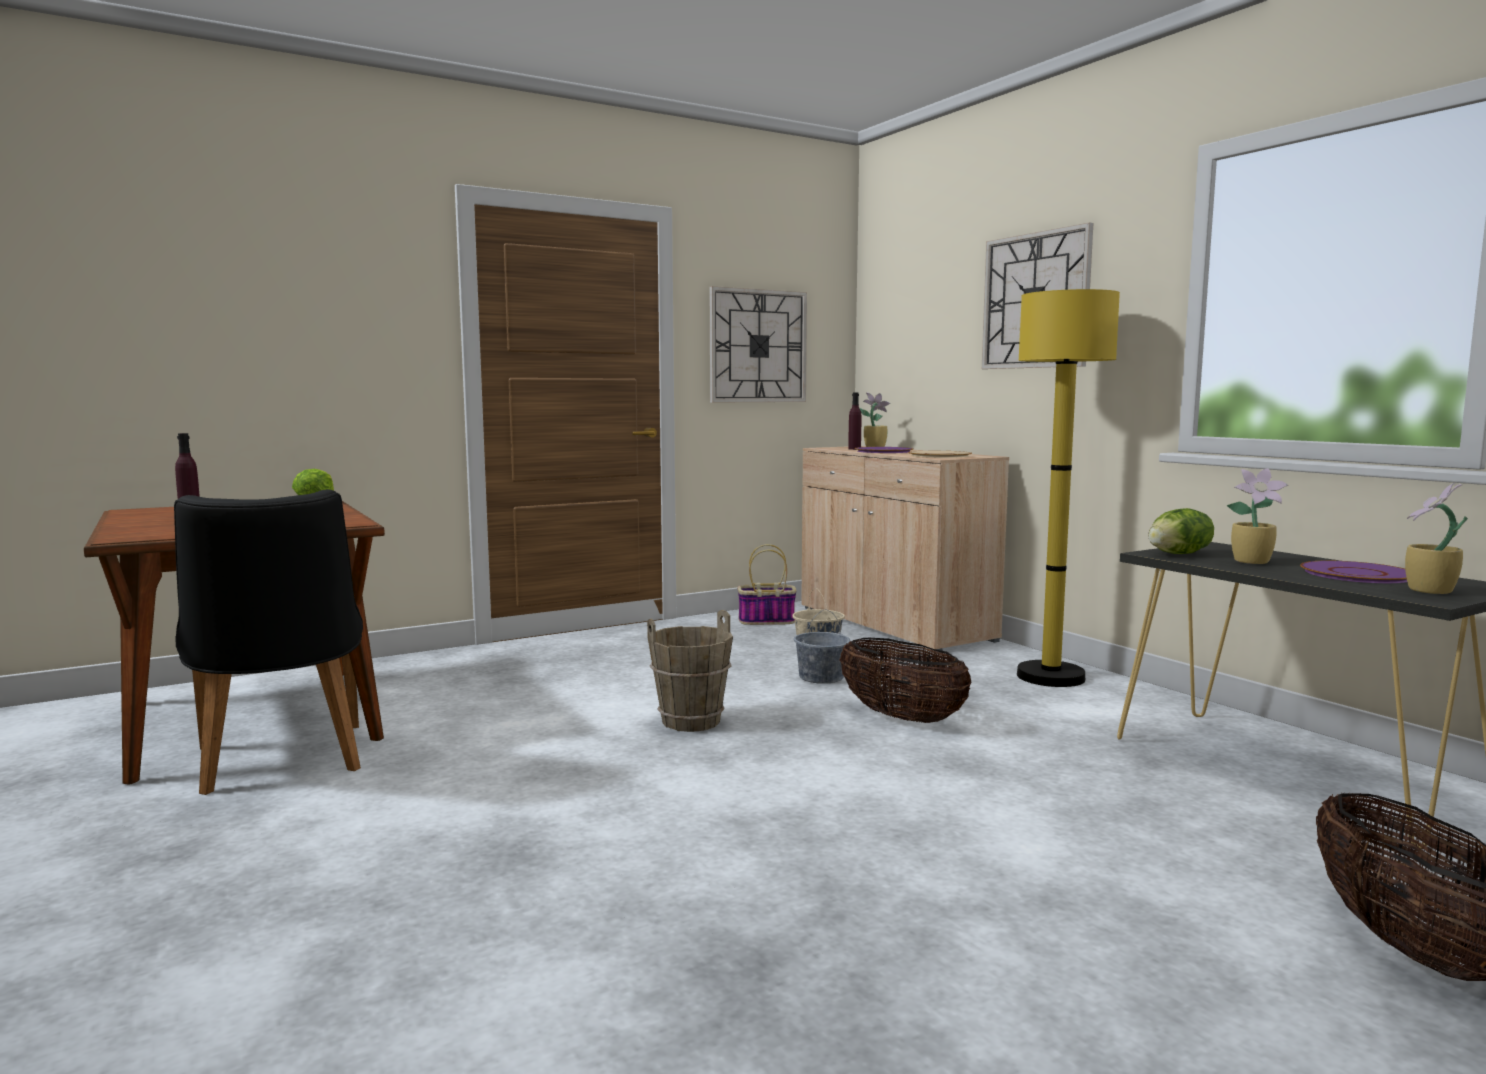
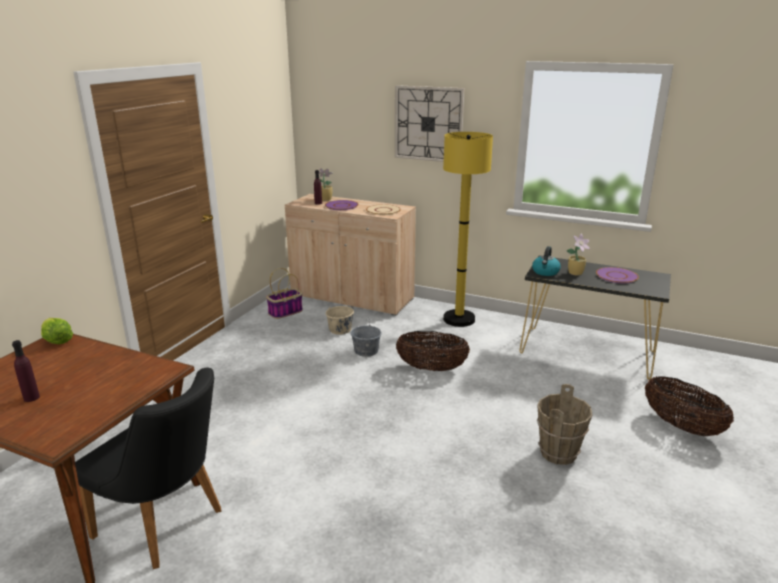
camera: 35 degrees left, 15 degrees up
(691, 722) = (346, 405): brown bucket -> brown bucket (559, 453)
(758, 346) = (251, 145): wall clock -> none
(1179, 554) = (545, 272): lettuce -> kettle
(1429, 591) = (649, 285): potted plant -> none

